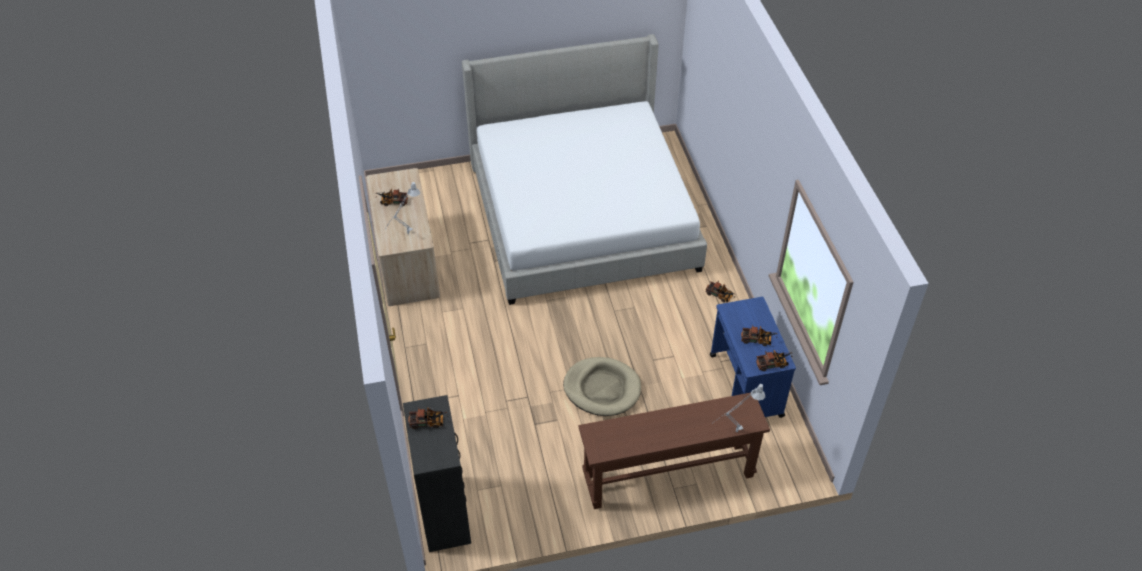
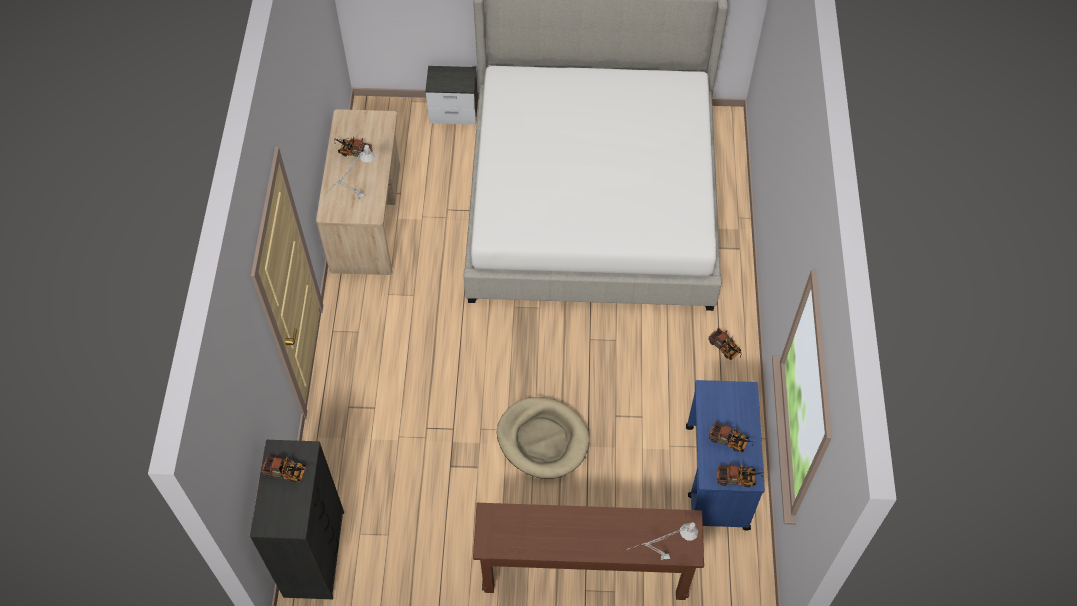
camera: 15 degrees right, 10 degrees up
(452, 174) = (454, 112): none -> nightstand

